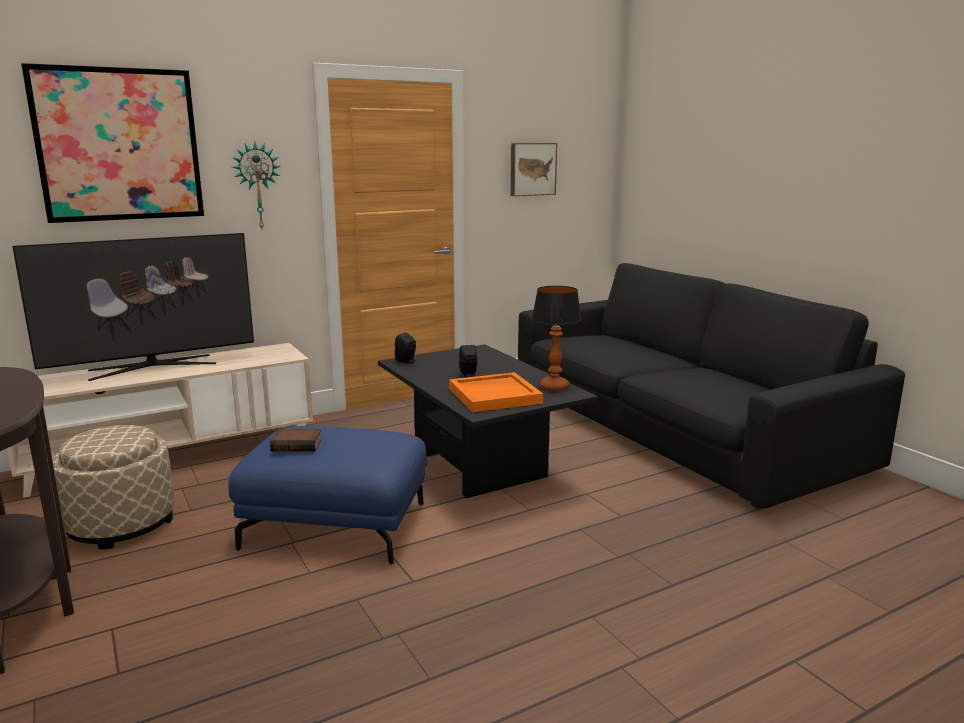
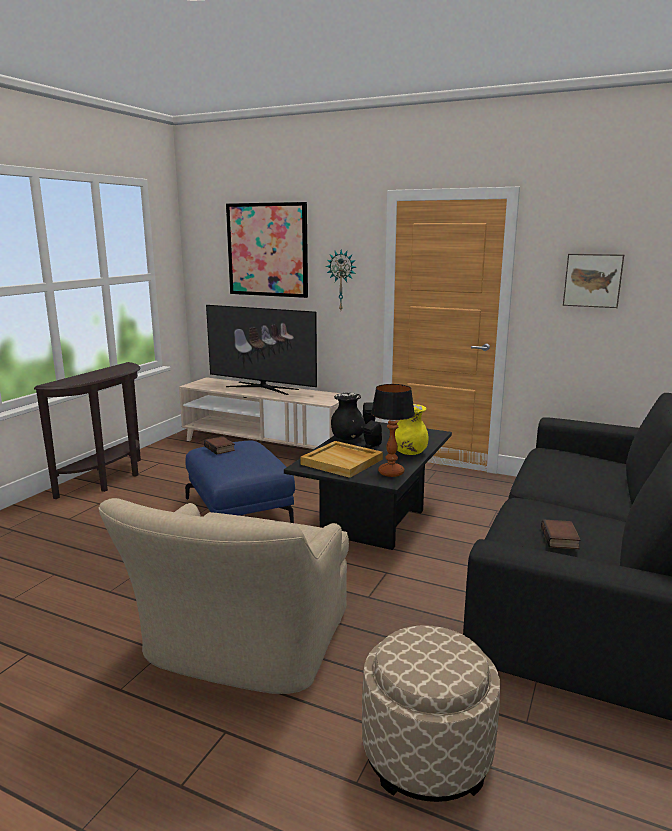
camera: 55 degrees right, 0 degrees up
(121, 523) = (185, 466): beige ottoman -> beige ottoman (426, 754)
(431, 378) = (347, 438): none -> black vase
(495, 395) = (342, 462): orange tray -> beige tray
(515, 369) = (409, 453): none -> yellow vase
(655, 611) = (241, 648): none -> beige armchair
(731, 385) = (561, 539): none -> book

